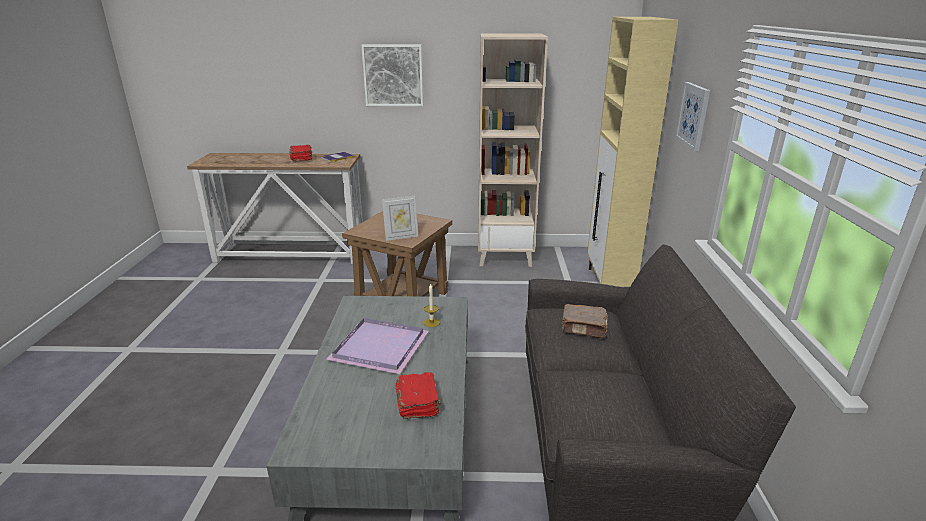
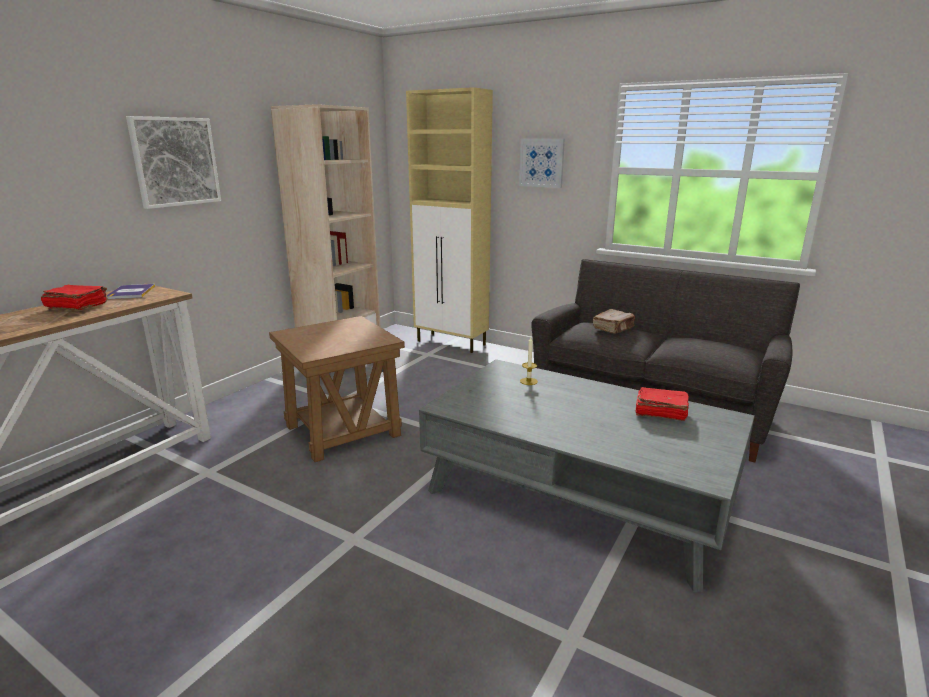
camera: 60 degrees left, 5 degrees down
(380, 348) = (556, 411): purple tray -> none
(401, 237) = (367, 340): picture frame -> none

